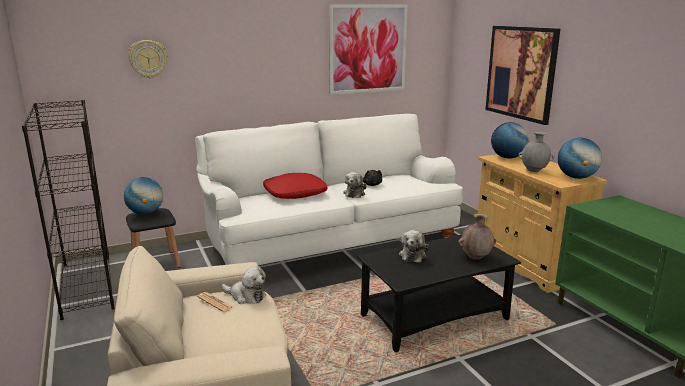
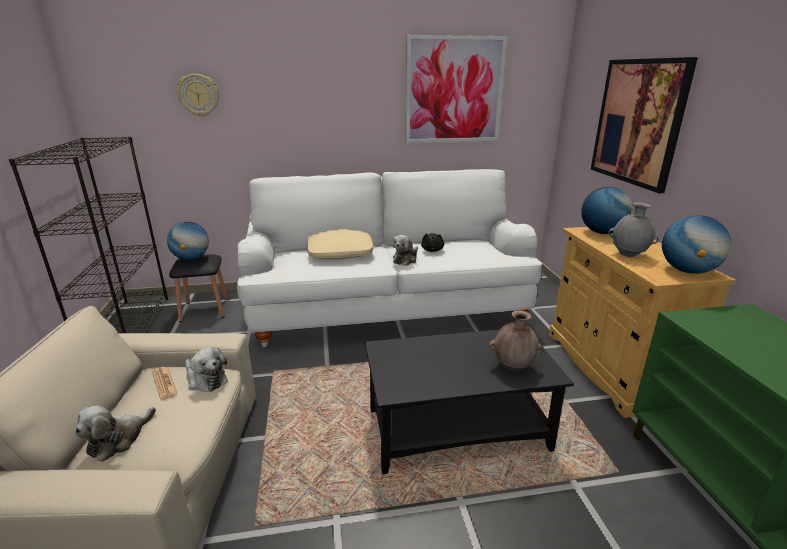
camera: 15 degrees right, 5 degrees up
(295, 193) = (340, 253): red pillow -> beige pillow
(413, 255) = (432, 351): plush toy -> plush toy (118, 439)

